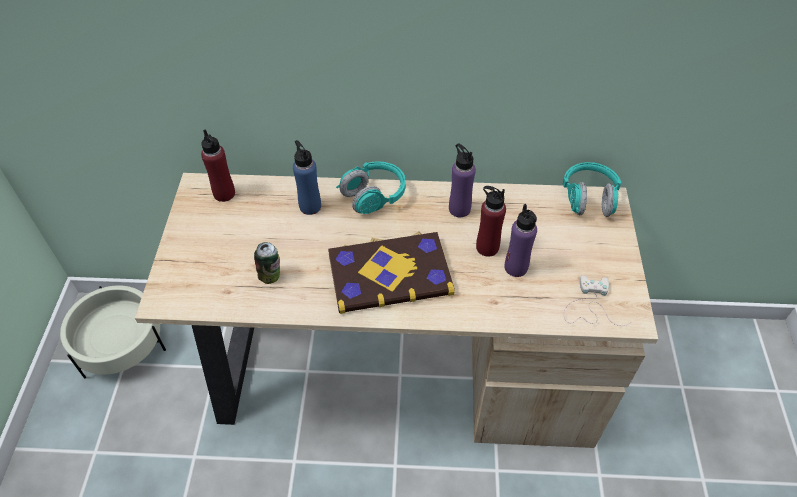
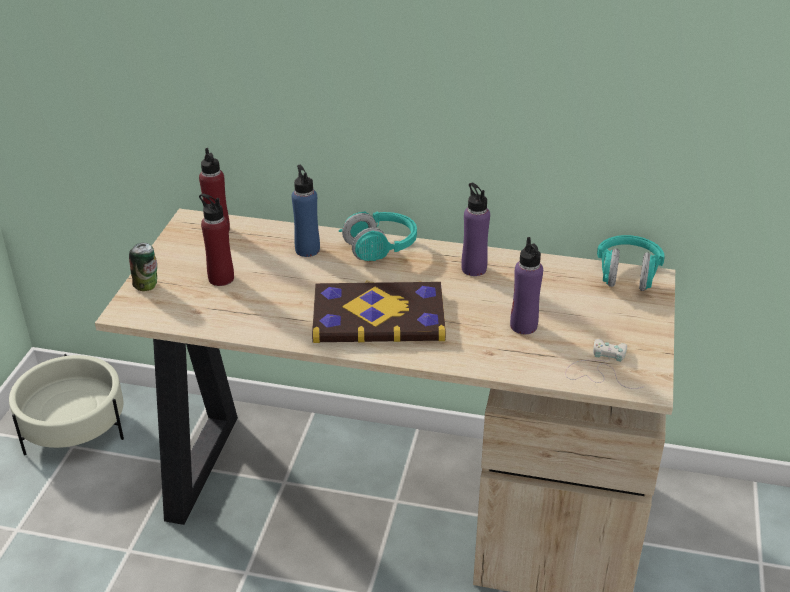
camera: 10 degrees right, 15 degrees down
(271, 275) = (248, 303): can -> can (147, 285)
(487, 247) = (495, 305): red bottle -> red bottle (221, 278)

